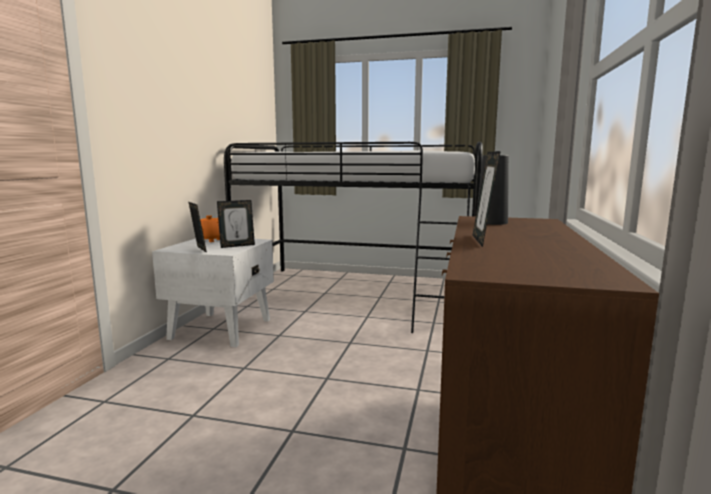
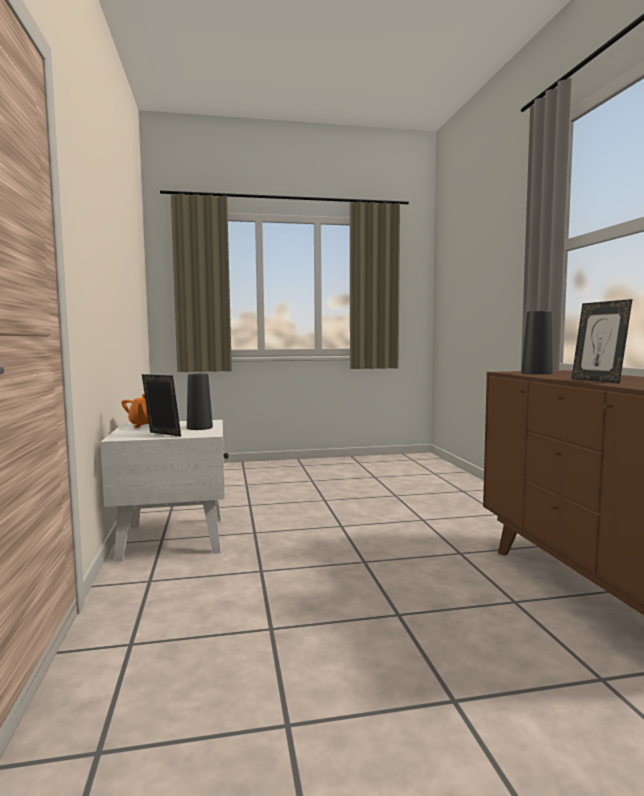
camera: 25 degrees left, 5 degrees down
(237, 246) = (199, 427): picture frame -> black vase
(362, 292) = (287, 478): black bed -> none

